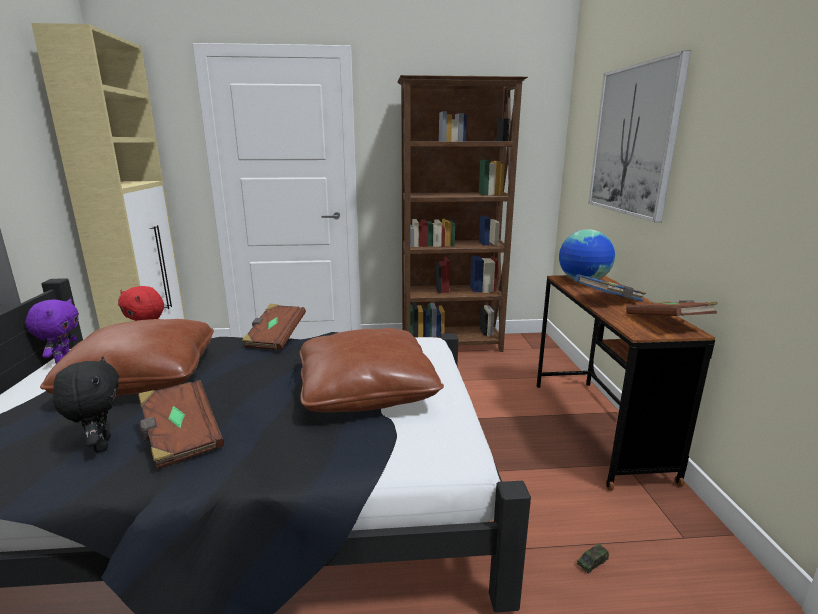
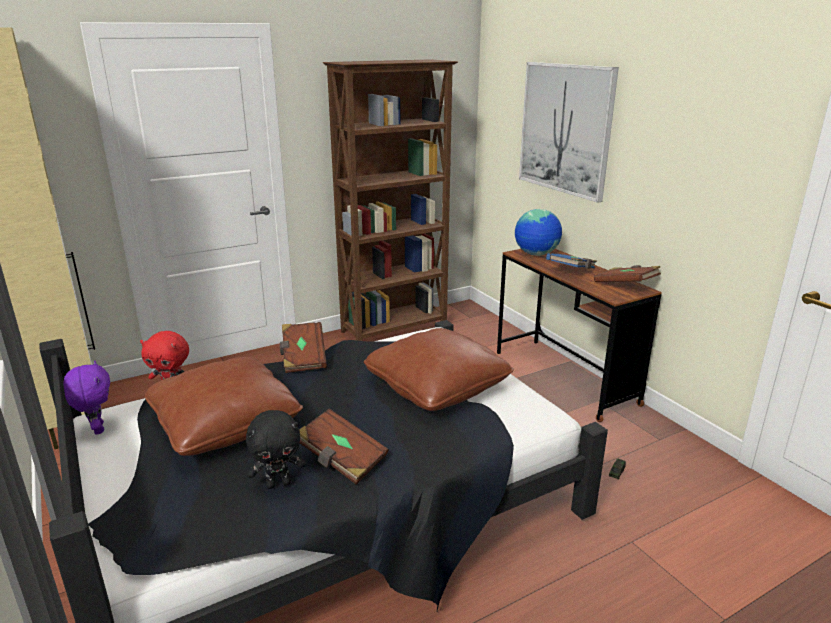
camera: 25 degrees left, 5 degrees up
(100, 445) = (278, 483): black plush toy -> black plush toy turned 120 degrees clockwise

